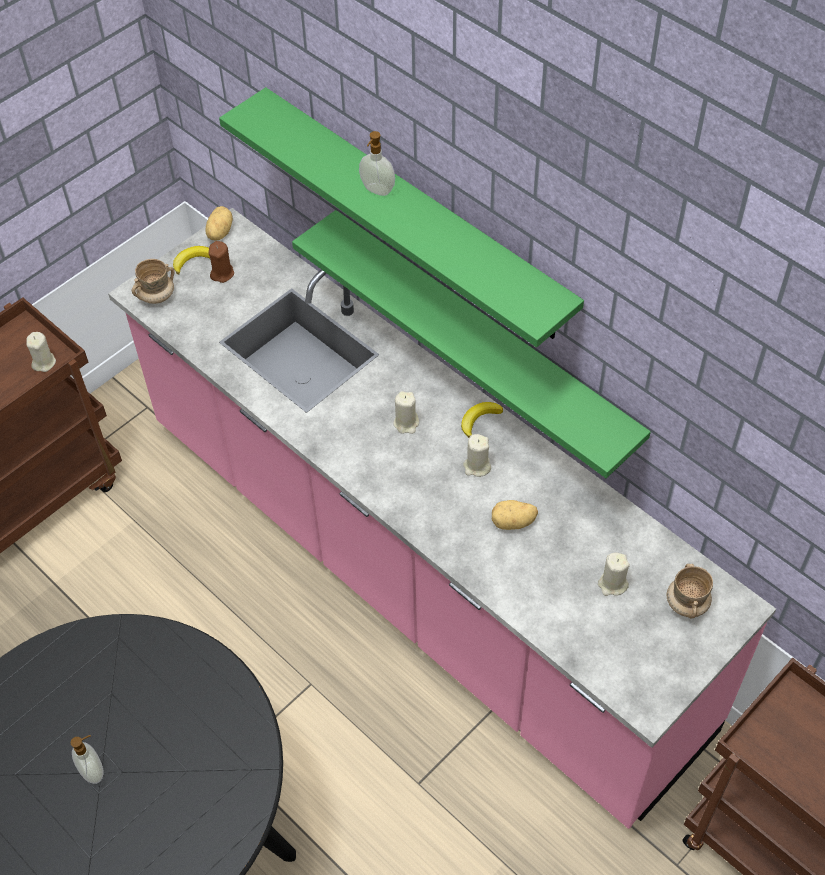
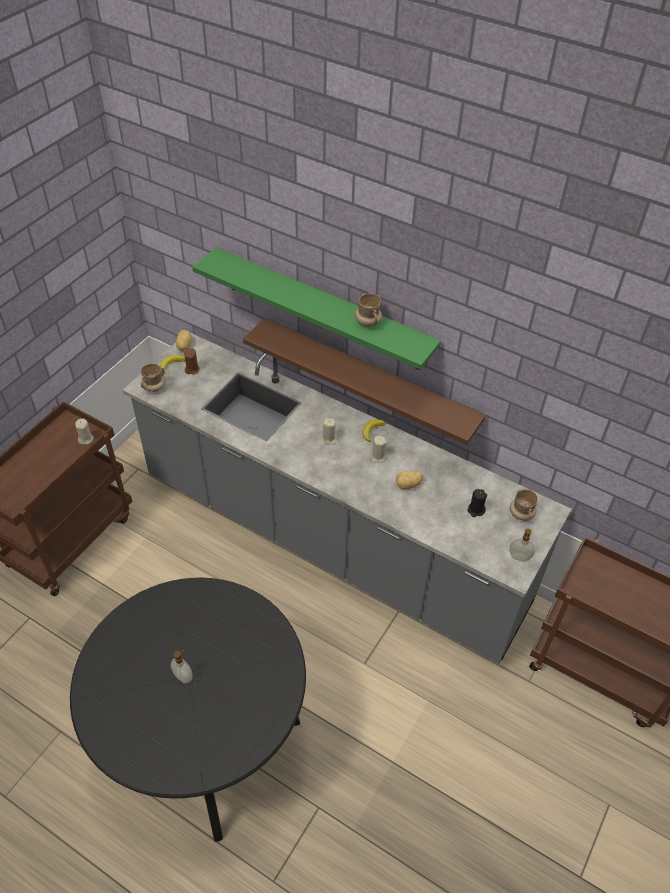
camera: 15 degrees left, 5 degrees down
(377, 190) = (301, 295): soap dispenser -> soap dispenser (519, 558)
(416, 574) = (332, 541): pink counter -> grey counter
(471, 252) = (367, 322): none -> beige mug
(482, 337) = (368, 380): green shelf -> brown shelf
(612, 584) = (476, 510): beige candle -> black candle

